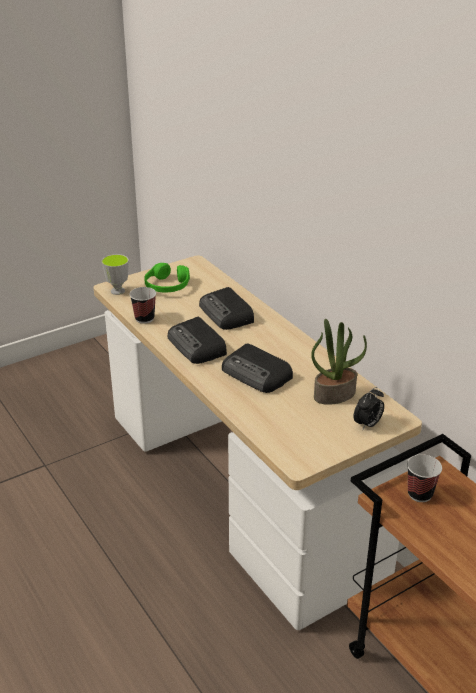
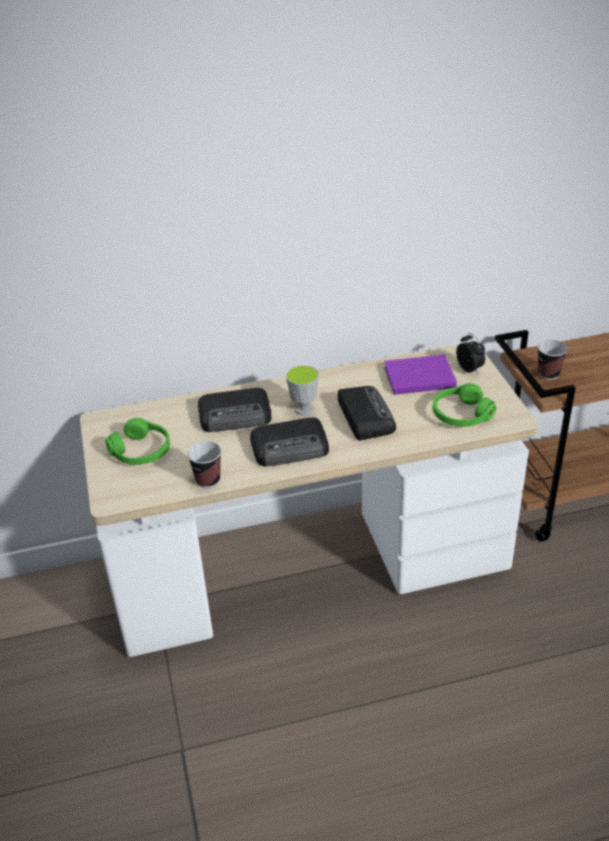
camera: 70 degrees left, 5 degrees up
(117, 291) = (124, 495): cup -> cup (303, 409)
(257, 374) = (364, 416): radio -> radio turned 75 degrees counterclockwise
(288, 428) = (461, 414): none -> green headphones
(334, 394) = (417, 377): potted plant -> purple book

